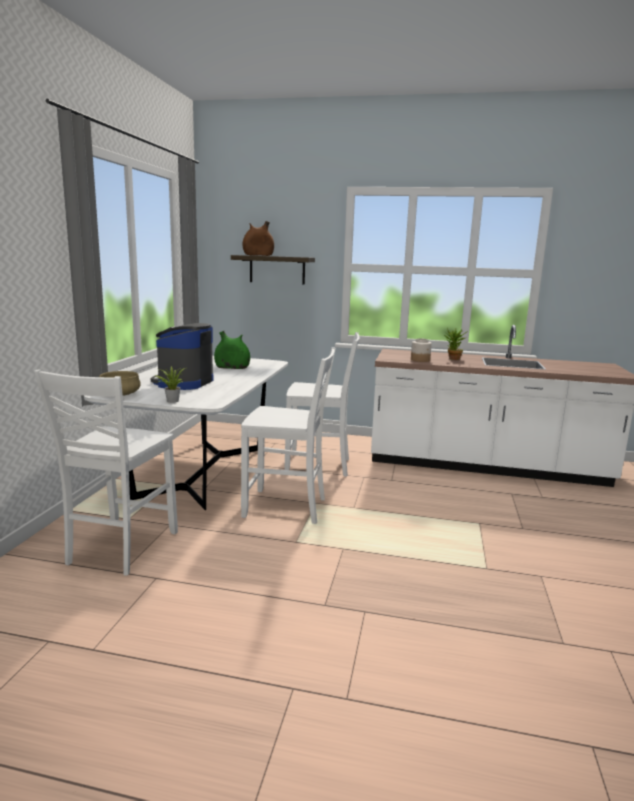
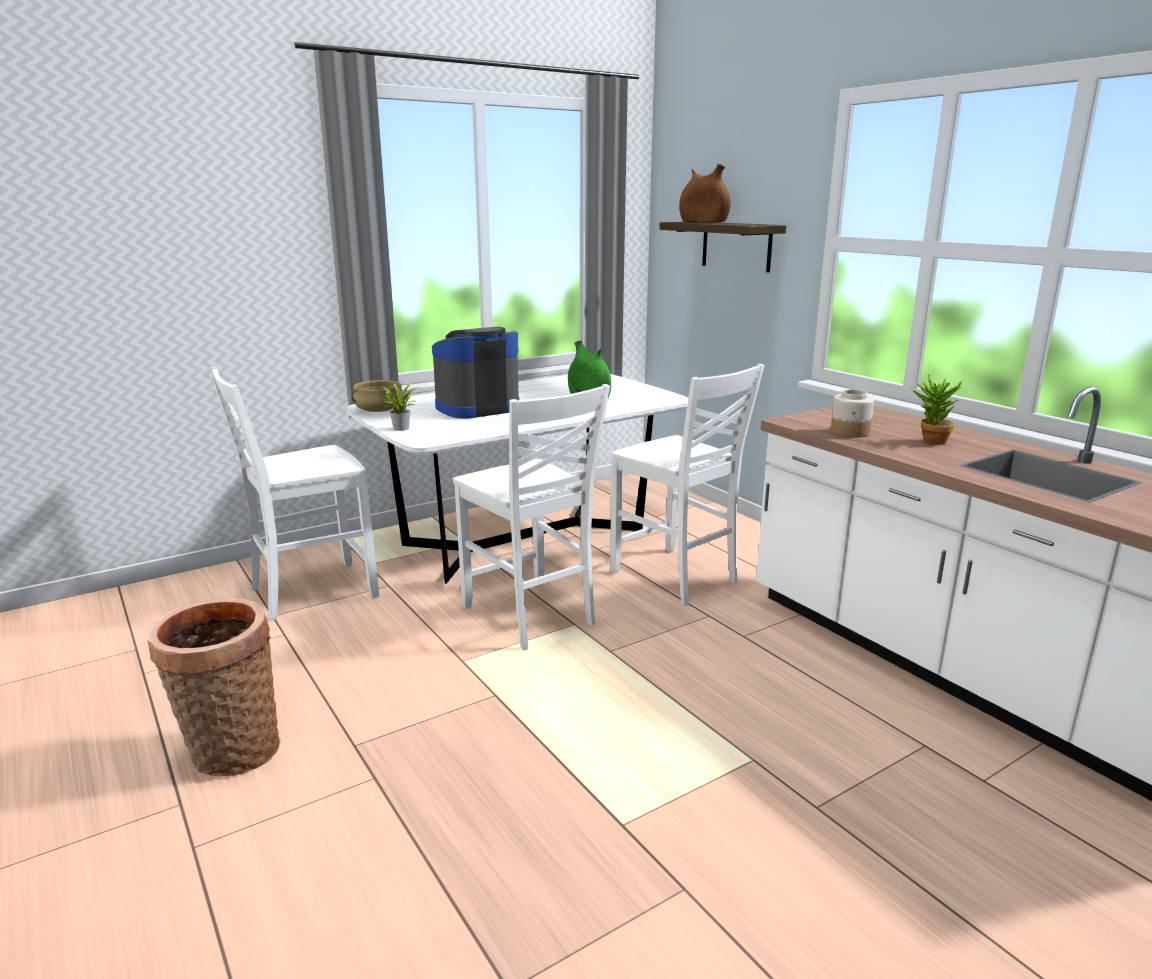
camera: 45 degrees right, 5 degrees up
(263, 648) = (230, 752): none -> basket

